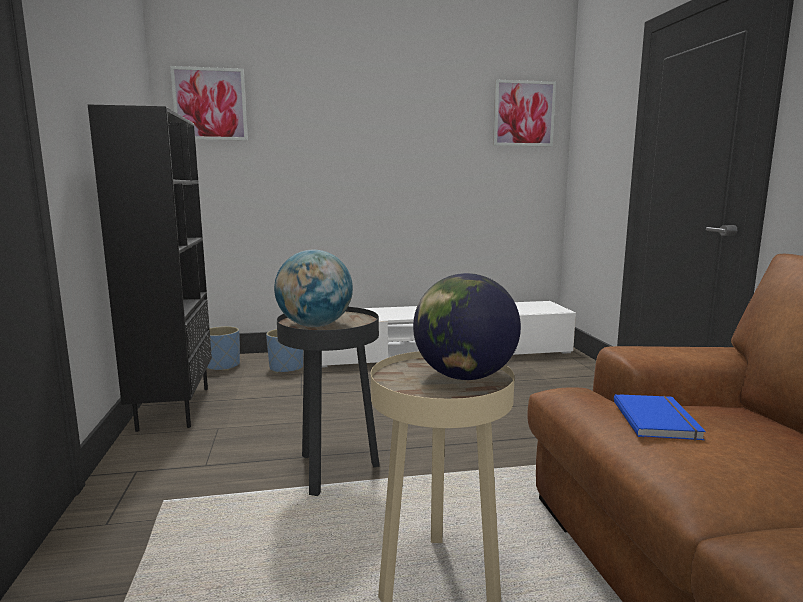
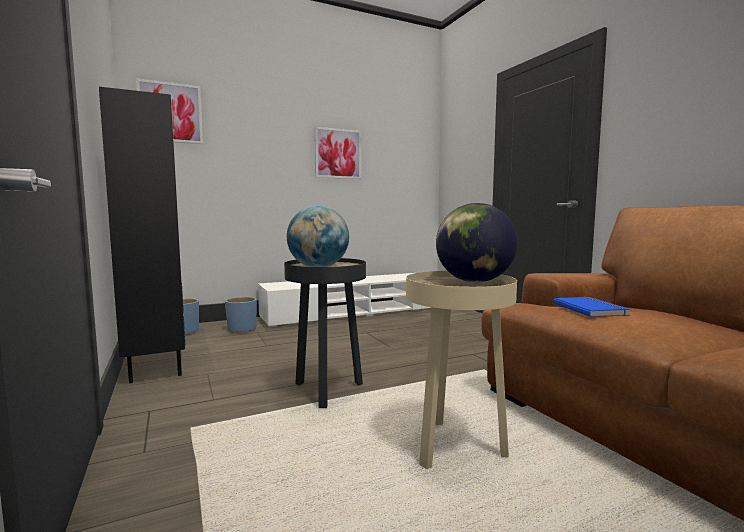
camera: 15 degrees left, 5 degrees down
(524, 114) = (409, 136): picture -> picture (338, 154)

